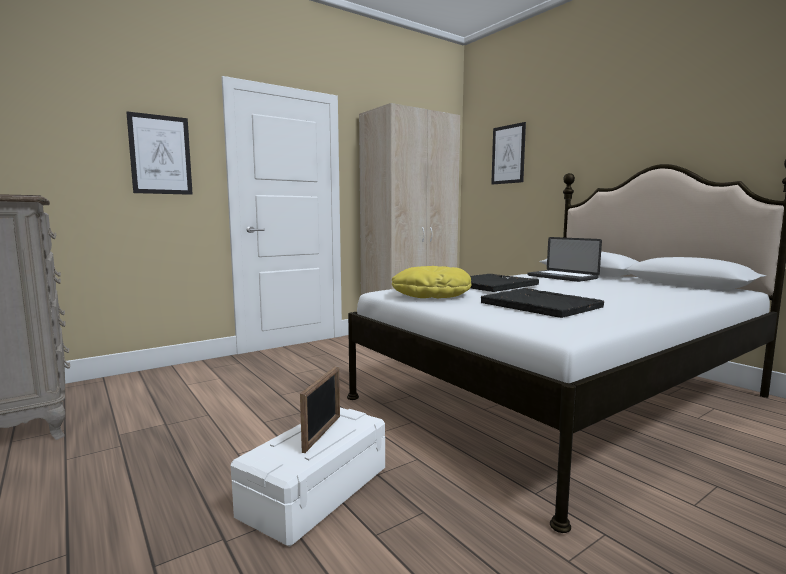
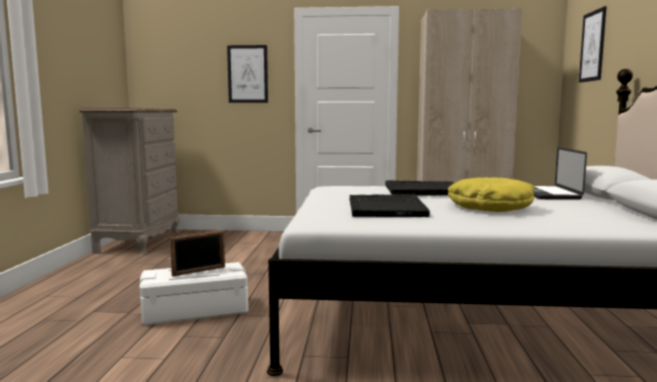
camera: 40 degrees right, 0 degrees up
(433, 295) = (346, 192): yellow pillow -> yellow pillow (491, 208)

